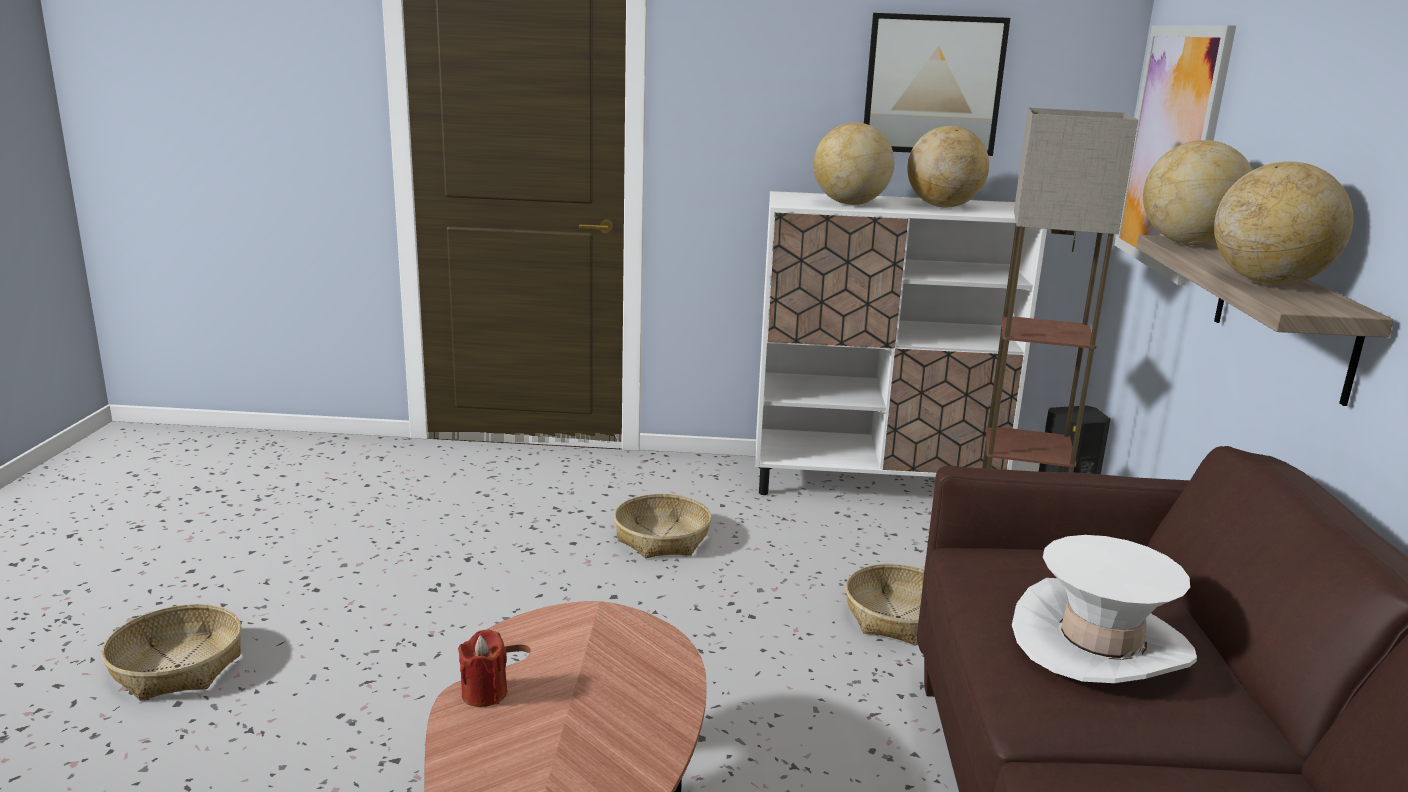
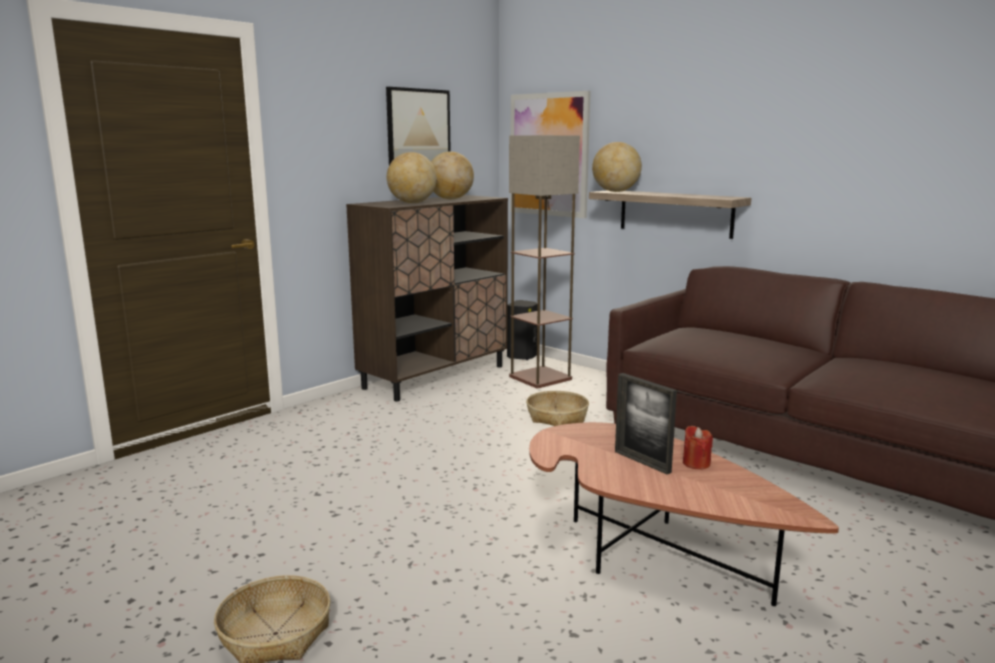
camera: 50 degrees left, 5 degrees down
(484, 693) = (599, 474): red candle -> red candle (696, 463)
(567, 715) = (642, 462): none -> picture frame
(662, 538) = (396, 437): basket -> none
(875, 483) = (435, 377): white cabinet -> brown cabinet
(1100, 642) = (746, 346): white hat -> none
(1268, 283) = (689, 195): globe -> none

